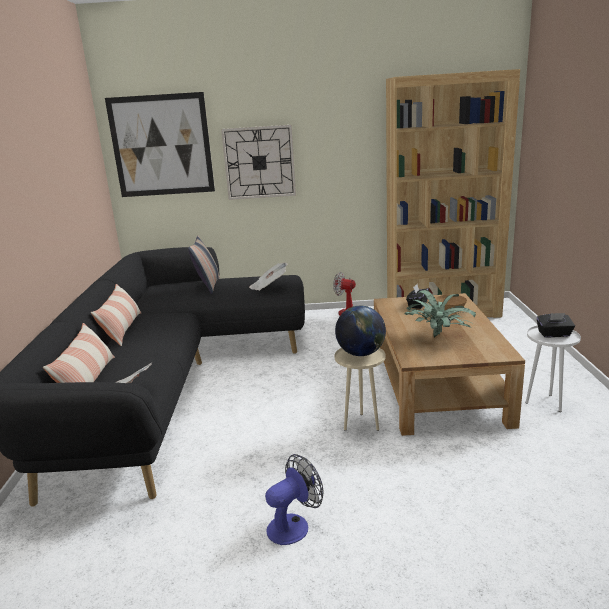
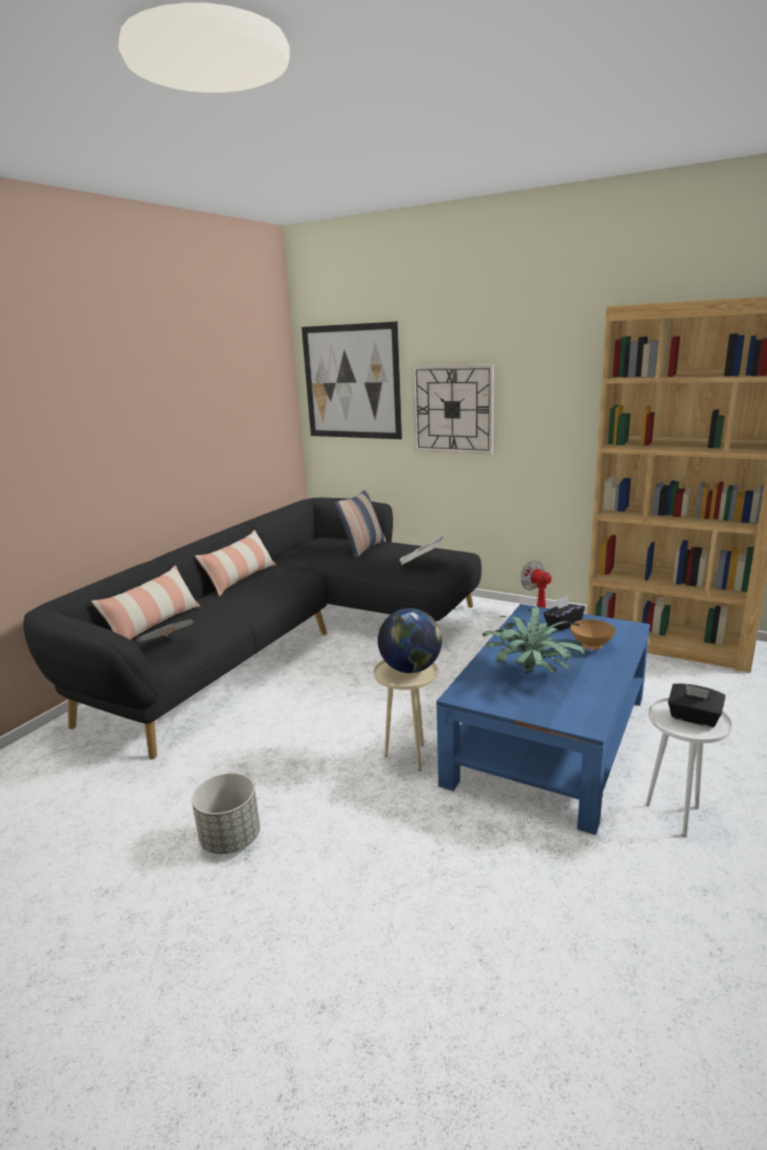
camera: 30 degrees right, 0 degrees up
(294, 525) = (230, 838): fan -> grey planter
(436, 384) = (549, 738): brown coffee table -> blue coffee table

